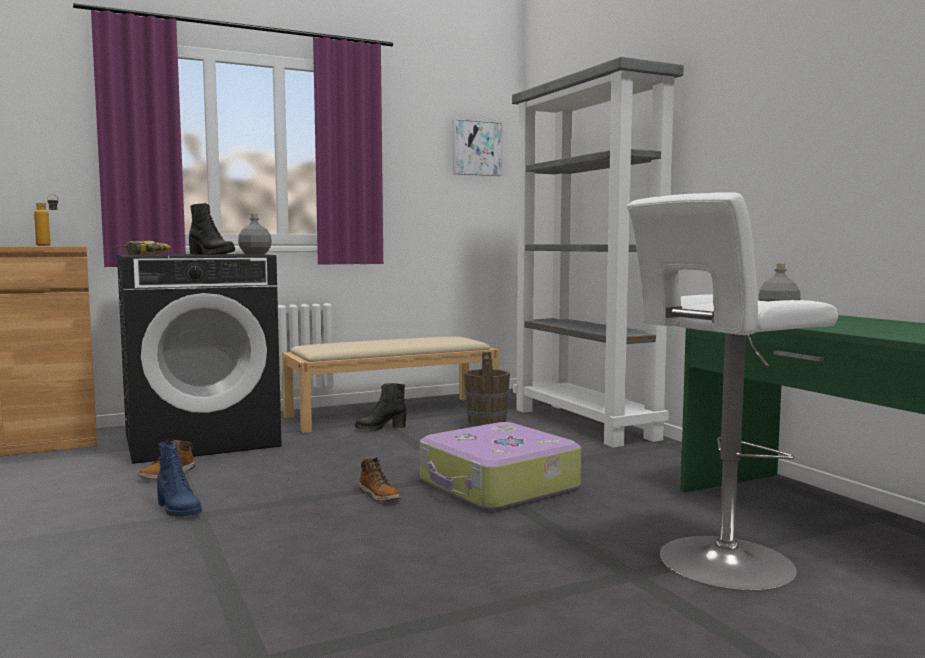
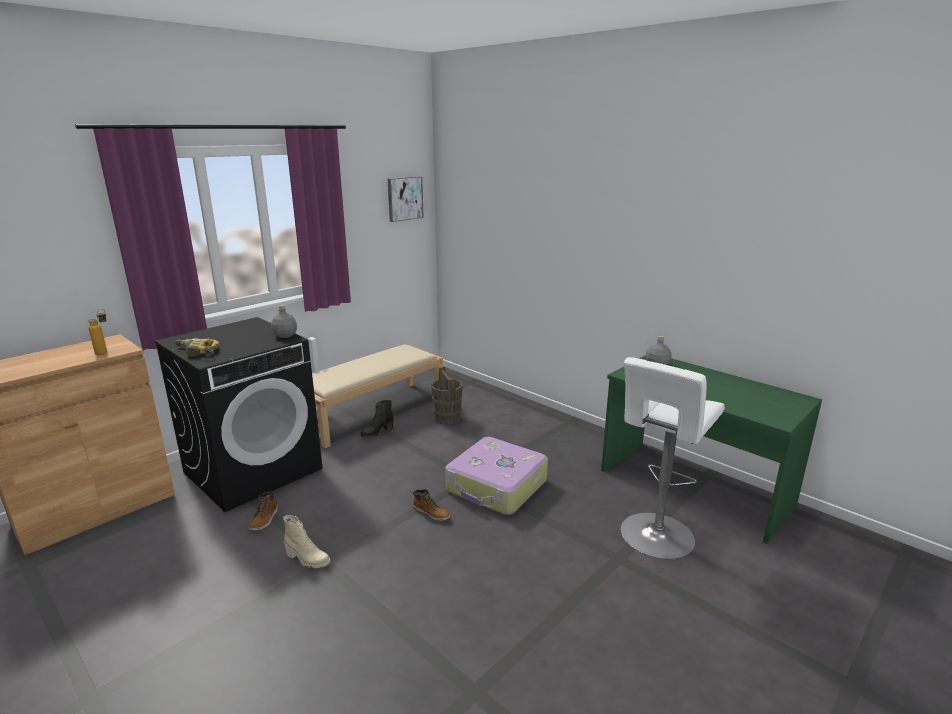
camera: 20 degrees left, 15 degrees up
(177, 510) = (307, 560): blue boot -> beige boot
(211, 254) = (254, 344): black boot -> none
(586, 424) = (508, 405): grey bookcase -> none

